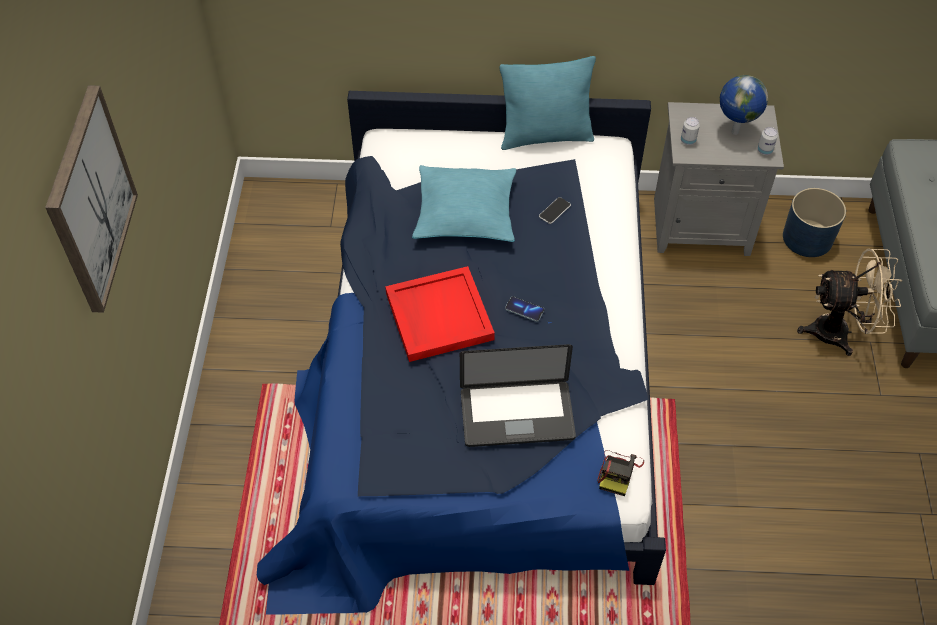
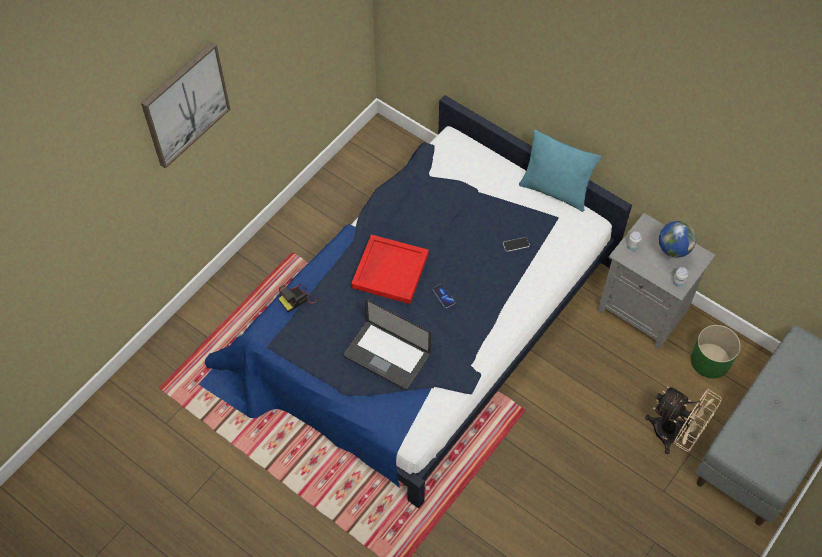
camera: 35 degrees right, 5 degrees up
(465, 213) = (460, 214): turquoise pillow -> none
(618, 472) = (418, 425): camera -> camera (297, 299)
(807, 238) = (710, 360): blue planter -> green planter

